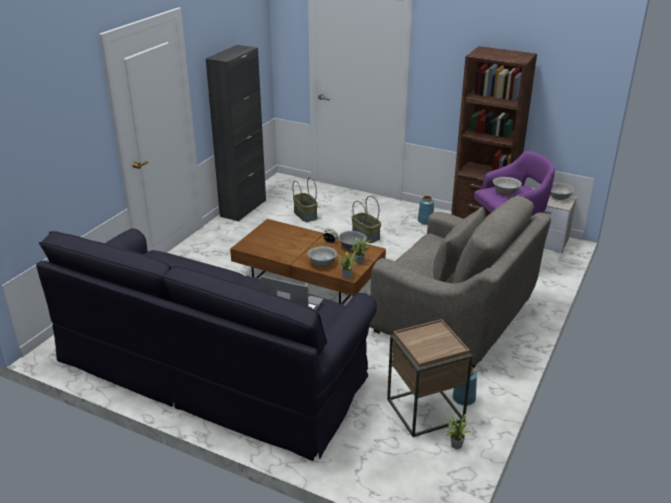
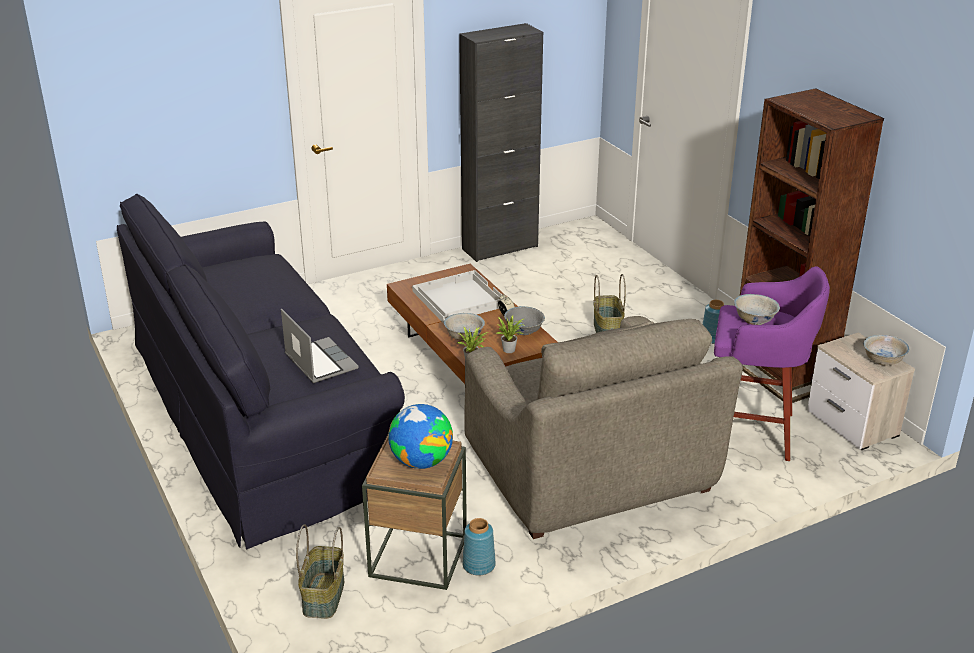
camera: 35 degrees right, 0 degrees up
(288, 242) = (458, 298): none -> white tray
(306, 215) = (564, 280): basket -> basket (324, 596)
(435, 340) = (421, 461): none -> globe
(455, 444) = (403, 608): potted plant -> none

